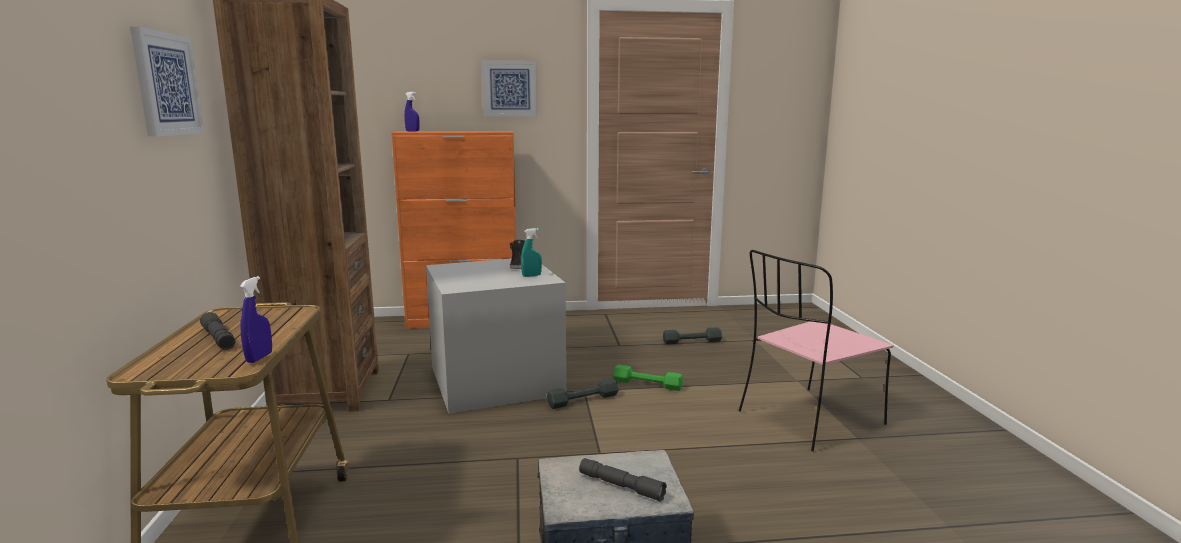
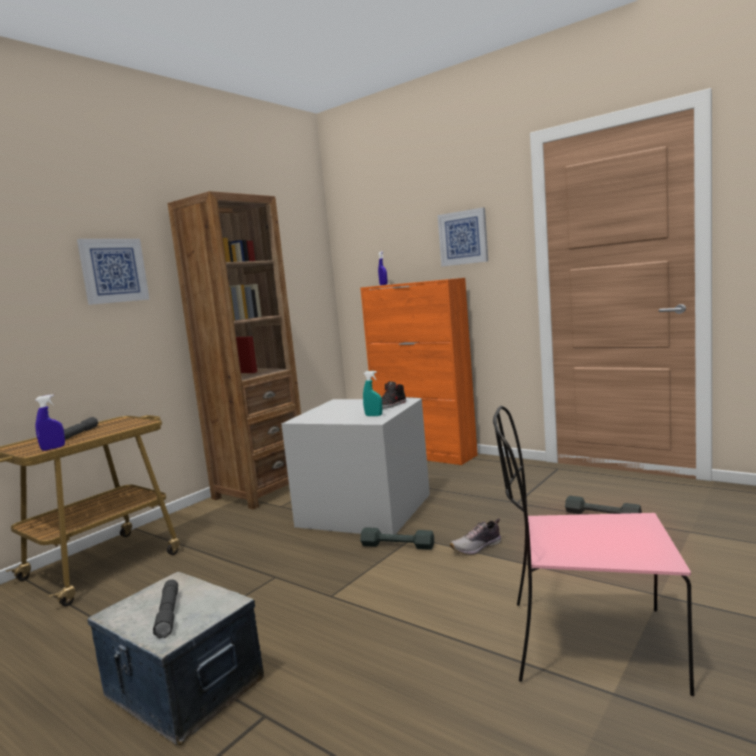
camera: 45 degrees right, 5 degrees down
(647, 384) = (477, 547): green dumbbell -> shoe

